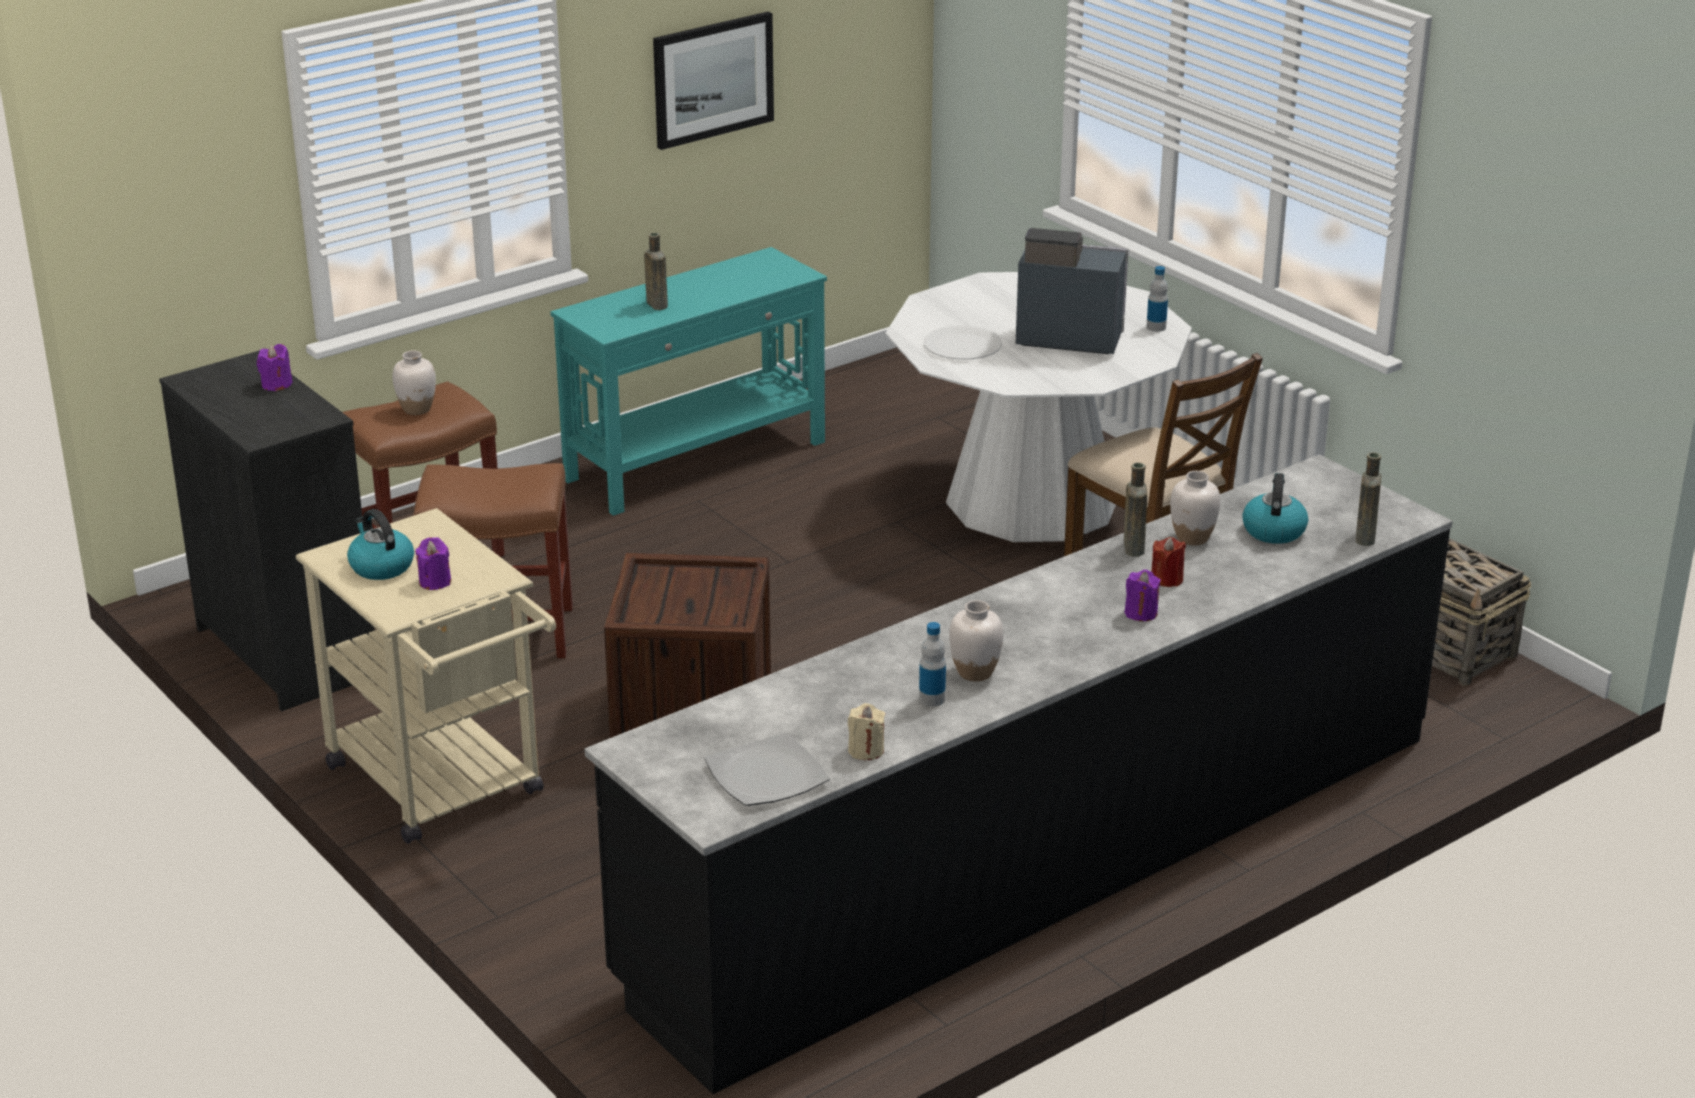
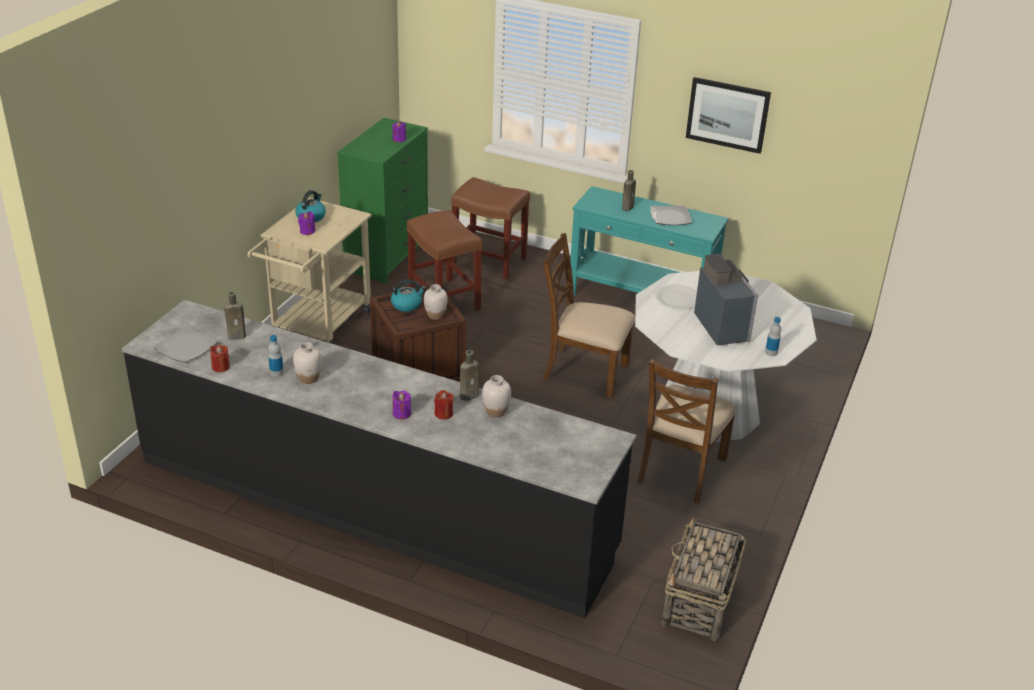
camera: 60 degrees right, 5 degrees up
(288, 652) = (387, 257): black dresser -> green dresser
(417, 409) = (492, 191): white vase -> white vase (435, 315)
(723, 284) = (670, 217): none -> plate
(846, 568) = (584, 372): none -> brown chair
(866, 750) = (220, 367): beige candle -> red candle
(1273, 530) = (527, 437): kettle -> kettle (407, 305)
(1365, 536) = (548, 471): brown bottle -> brown bottle (238, 336)

